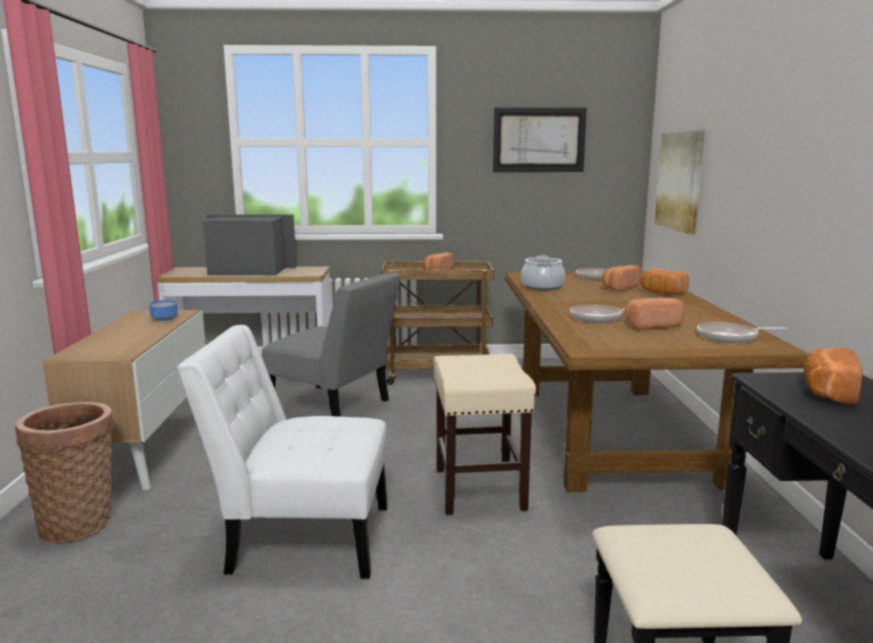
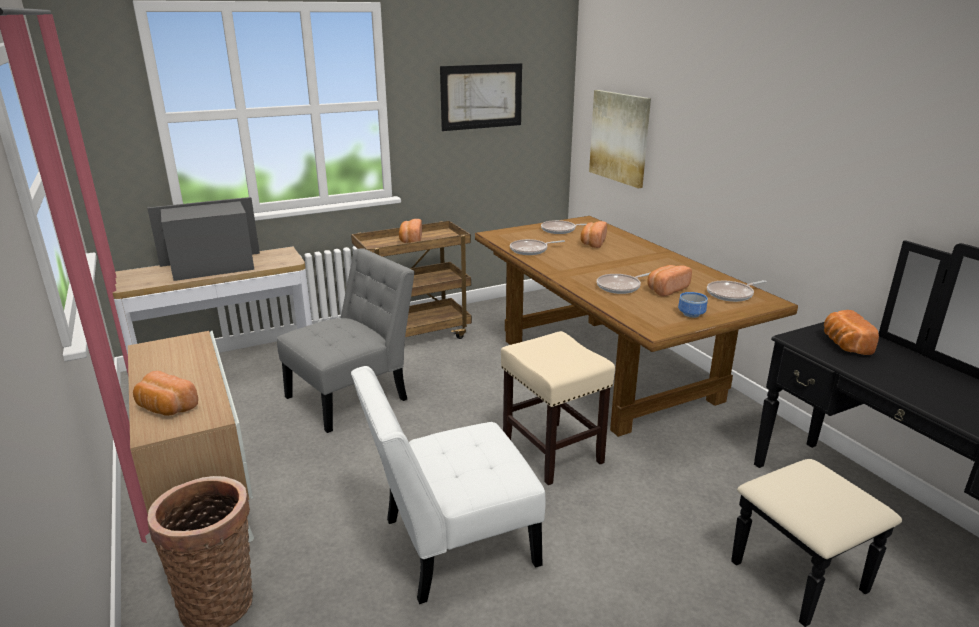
camera: 25 degrees left, 10 degrees up
(164, 320) = (190, 355): bowl -> bowl (692, 314)
(334, 408) = (353, 396): grey chair -> grey chair turned 45 degrees counterclockwise
(542, 286) = (531, 250): cooking pot -> frying pan
(661, 293) = (630, 245): bread -> bread (165, 408)

